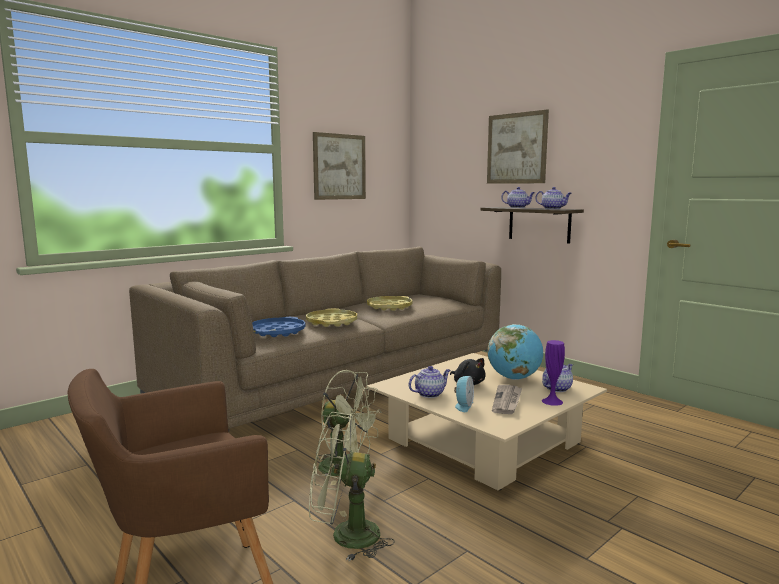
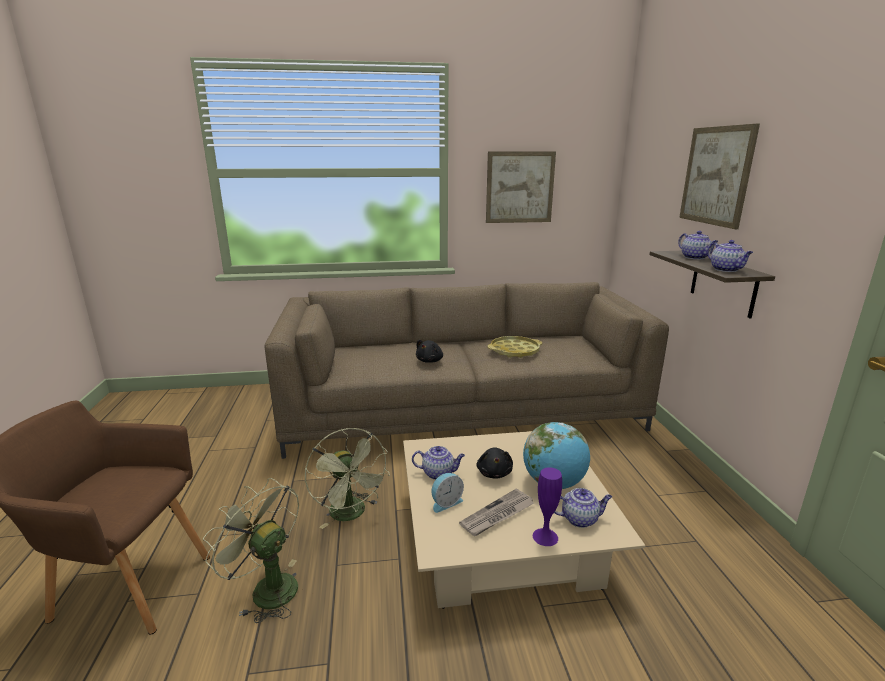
camera: 35 degrees right, 10 degrees up
(278, 332) = (370, 362): blue tray -> none
(332, 322) = (430, 361): yellow tray -> black plush toy

